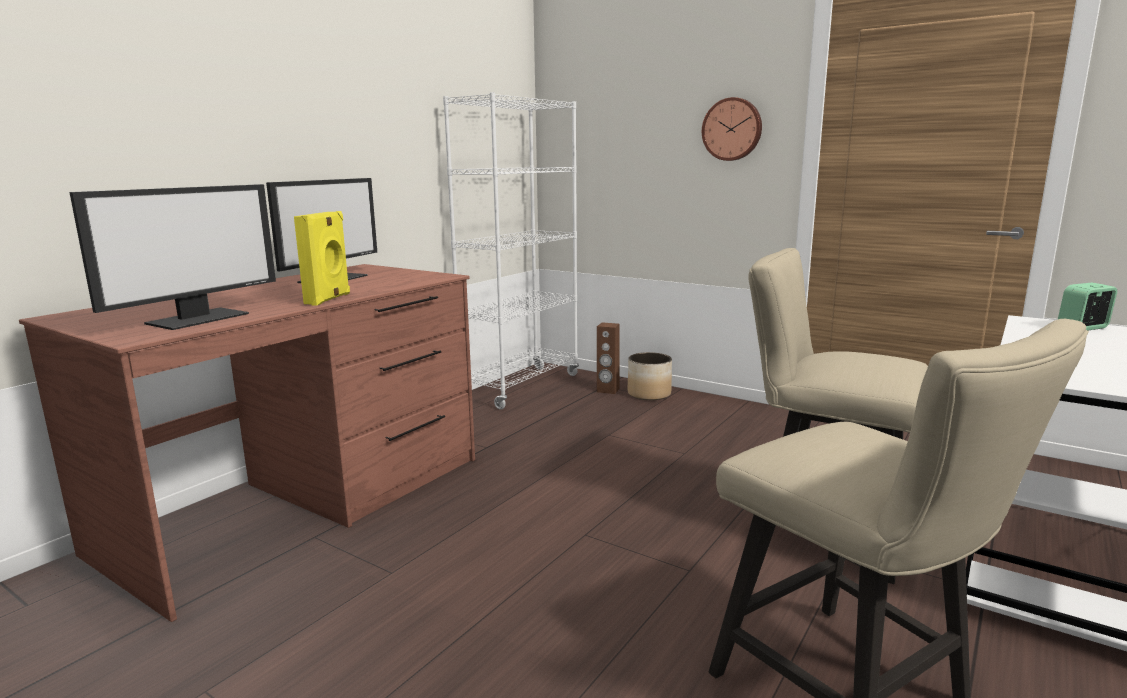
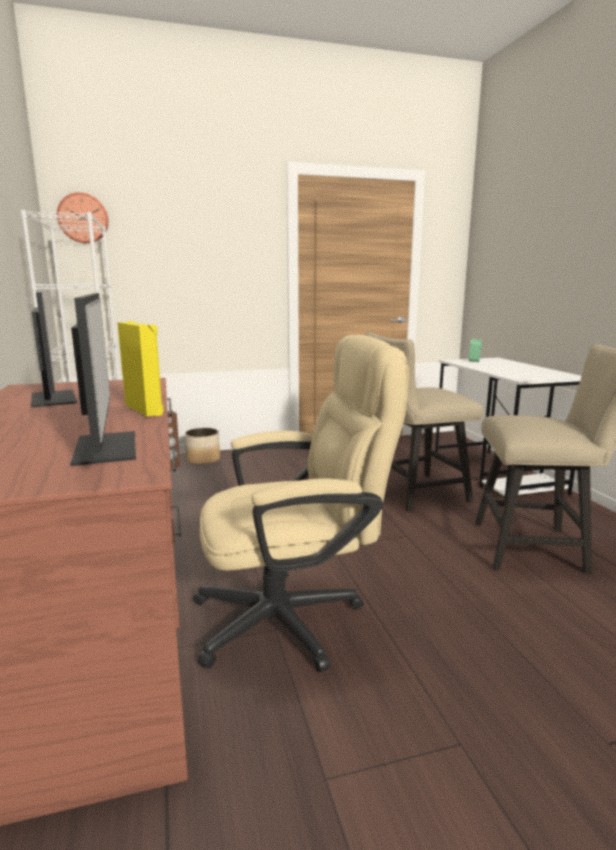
camera: 50 degrees left, 0 degrees up
(422, 573) = (294, 617): none -> beige office chair
(732, 129) = (238, 257): wall clock -> wall clock (83, 218)

